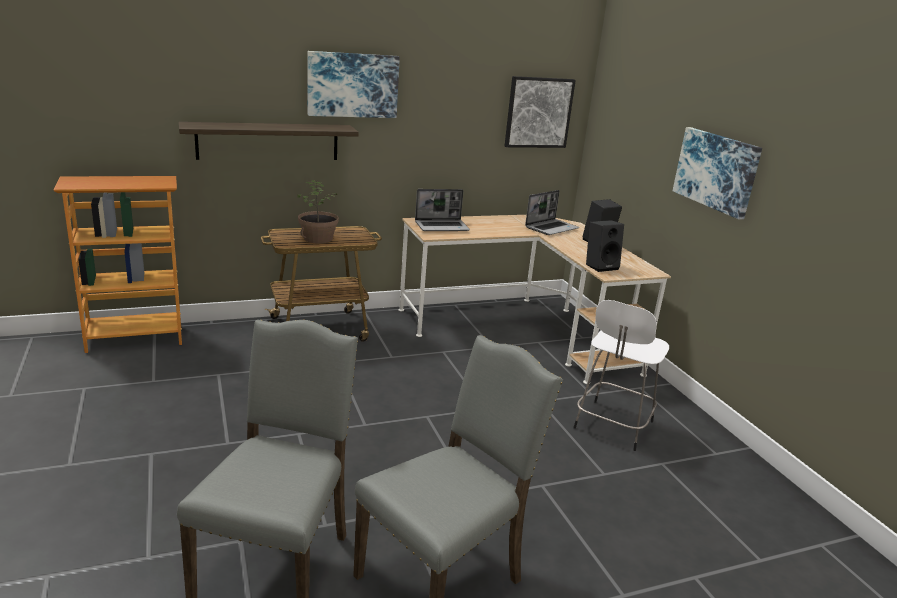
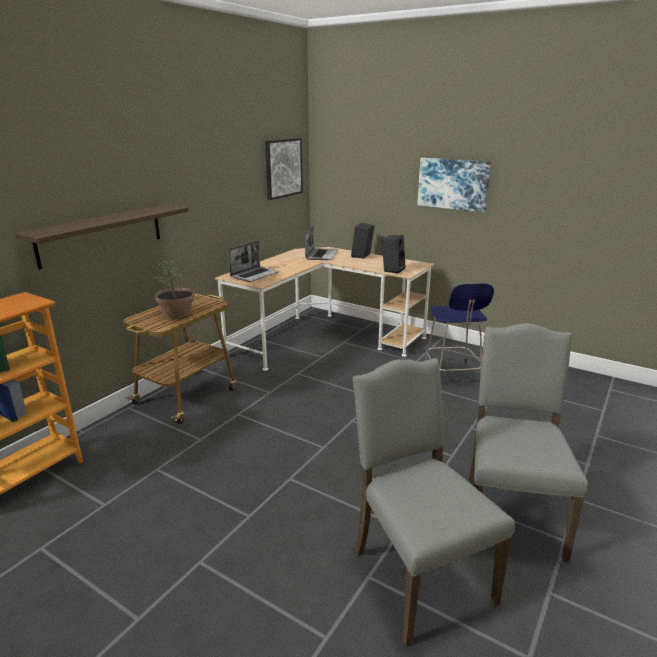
camera: 35 degrees left, 0 degrees up
(352, 85) = (161, 166): picture -> none
(612, 426) = (452, 375): white stool -> blue stool

